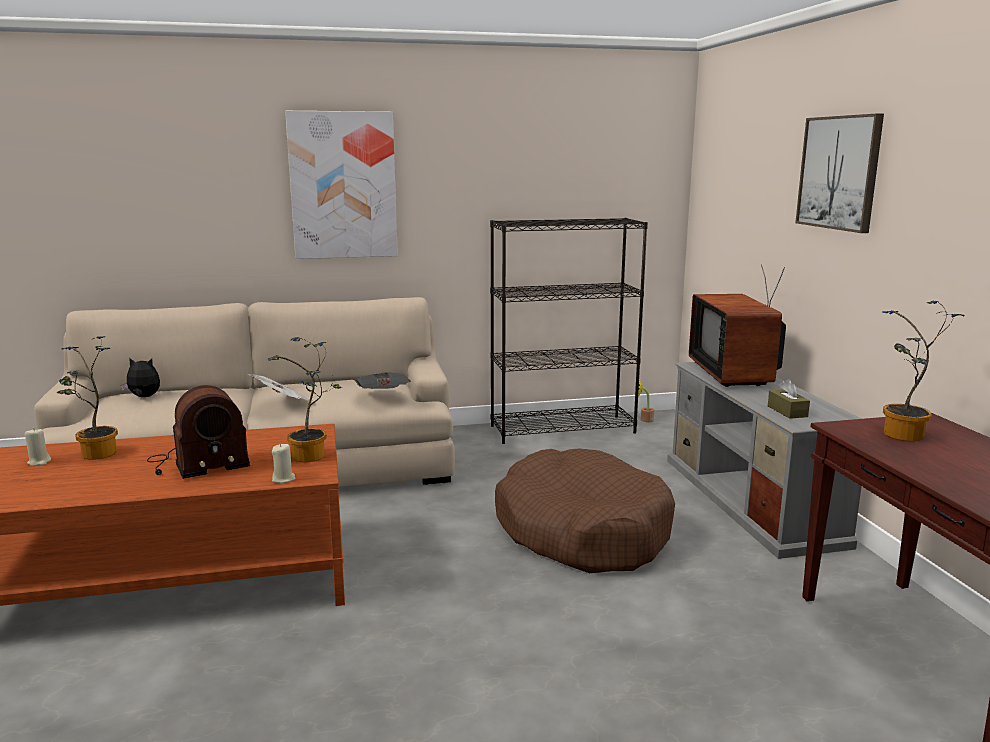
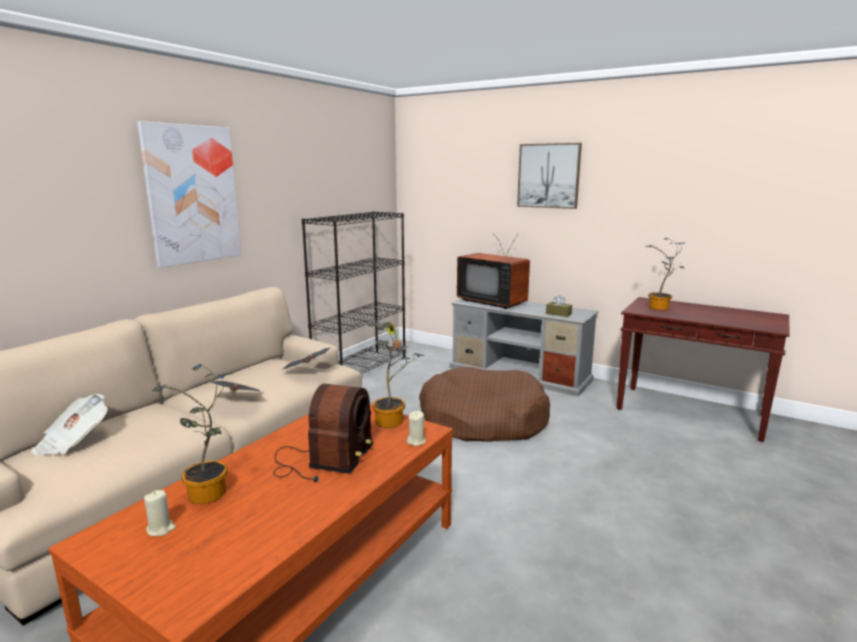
camera: 45 degrees left, 0 degrees up
(144, 397) = (73, 442): plush toy -> newspaper

